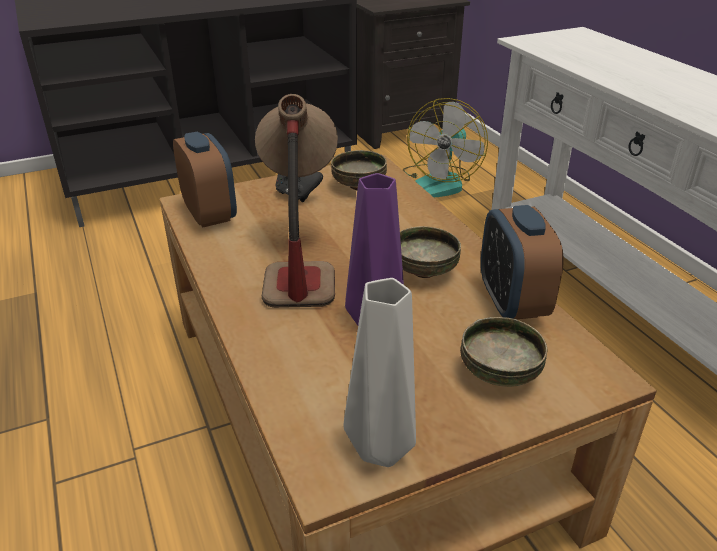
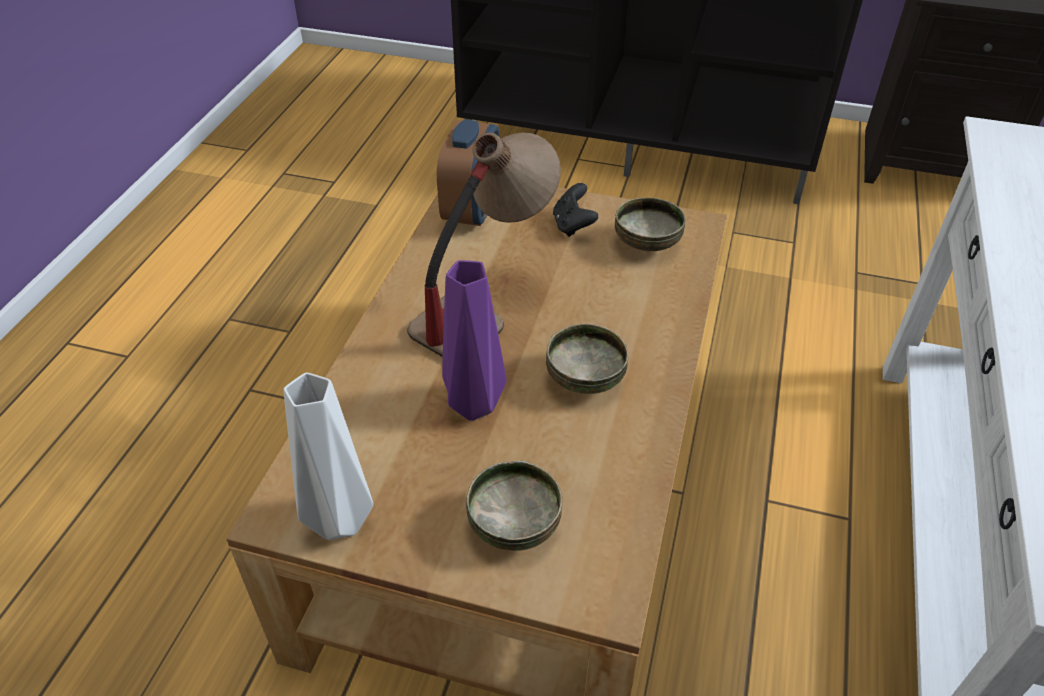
camera: 40 degrees right, 10 degrees up
(440, 182) = (900, 267): fan -> none
(511, 302) = (624, 464): alarm clock -> none

